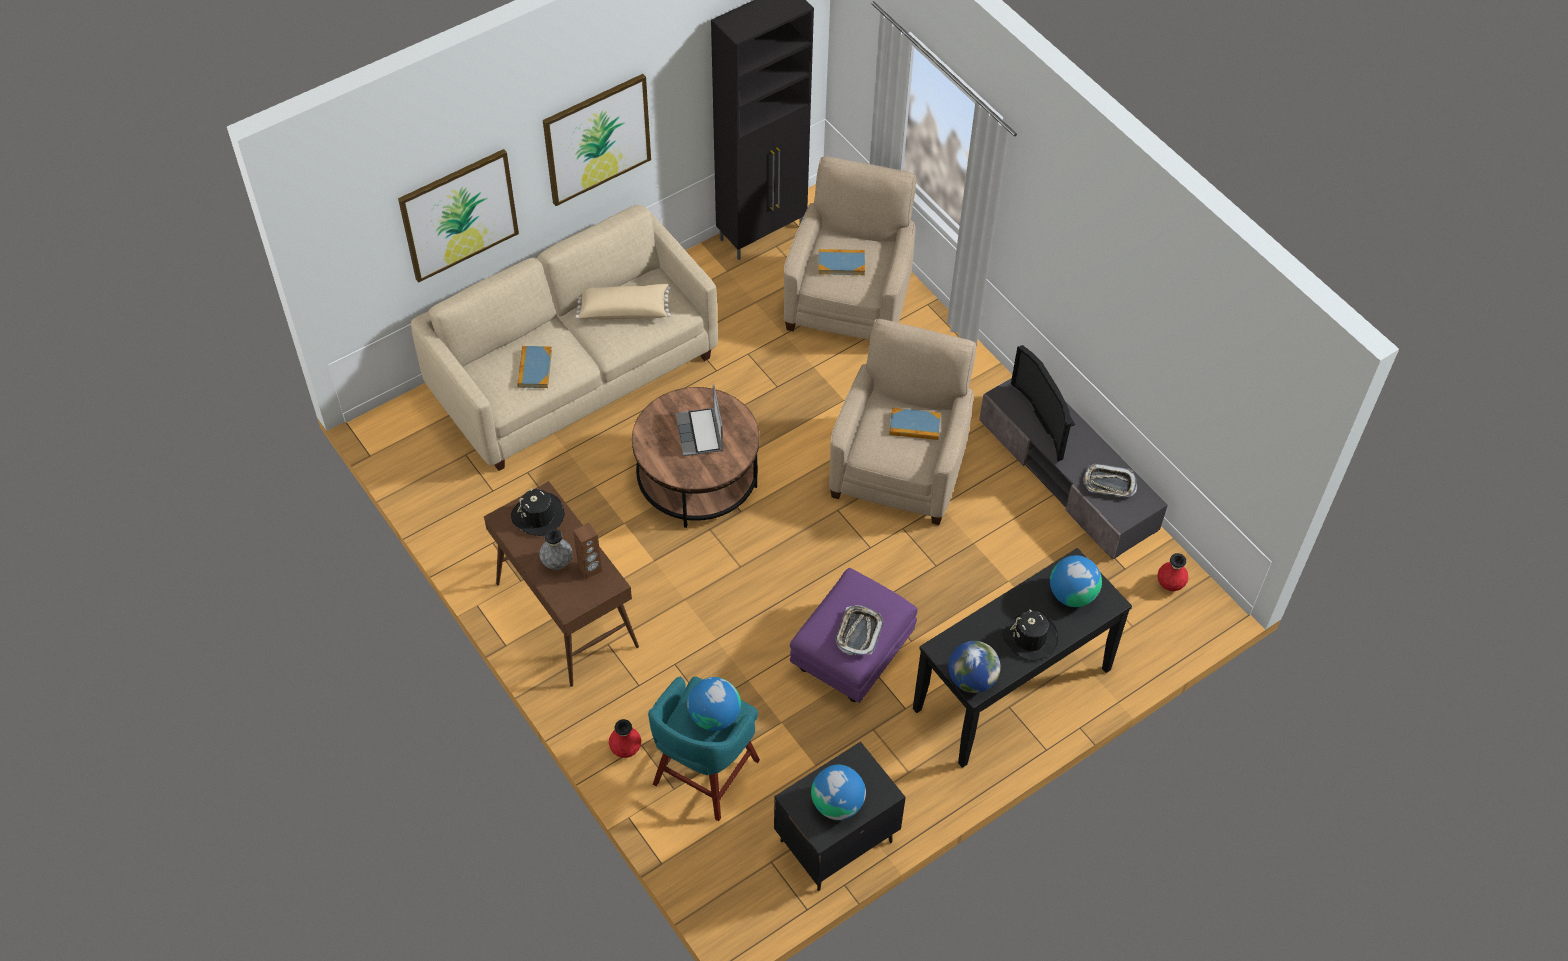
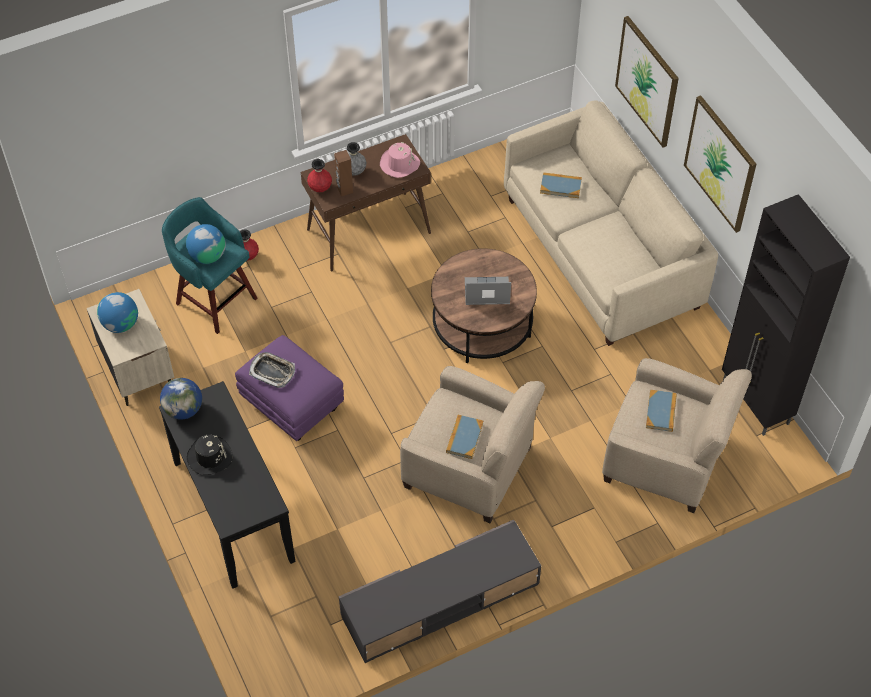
camera: 100 degrees right, 0 degrees up
(538, 515) = (399, 164): black hat -> pink hat
(624, 309) = (619, 248): beige pillow -> none
(835, 841) = (138, 371): black nightstand -> beige nightstand
(1048, 419) = (476, 566): television -> none
(1072, 594) = (242, 496): globe -> none
(1109, 483) = (395, 601): tray -> none
(1169, 584) = (306, 658): red vase -> red vase (320, 188)

